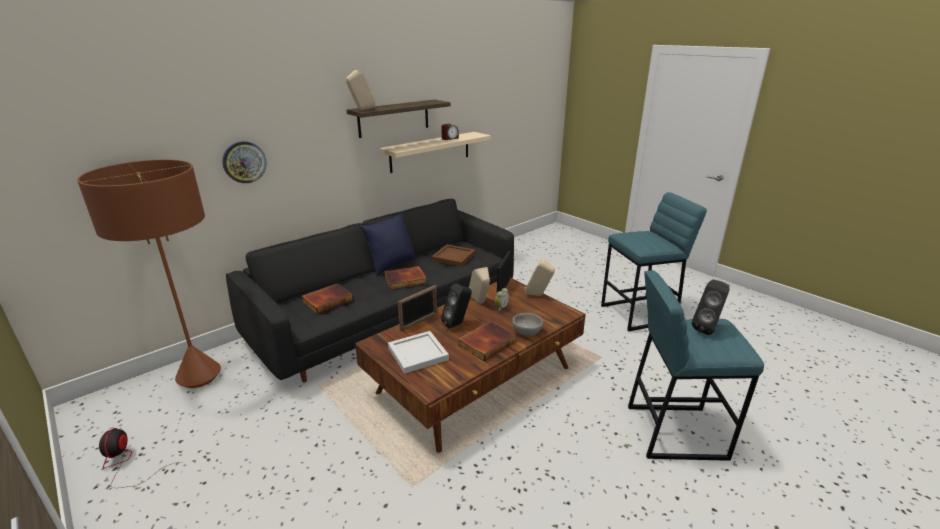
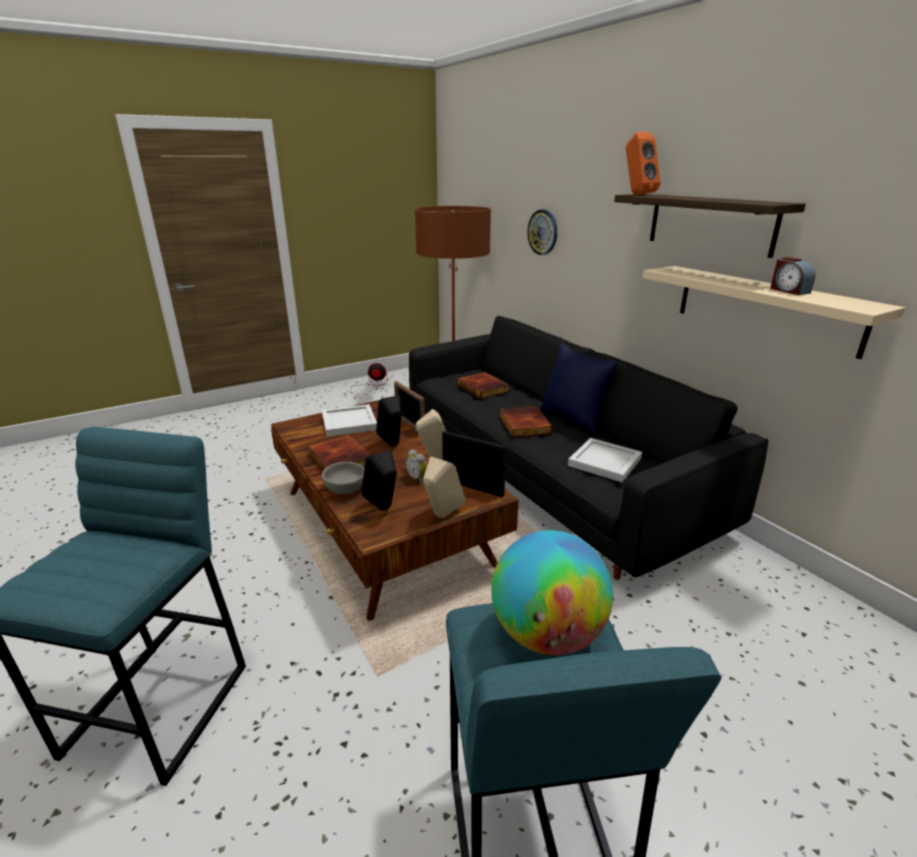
camera: 100 degrees right, 0 degrees up
(361, 110) = (636, 194): beige speaker -> orange speaker
(453, 257) = (604, 461): brown tray -> white tray
(639, 237) = (546, 634): none -> globe
(708, 328) = (102, 570): black speaker -> black speaker (383, 509)

